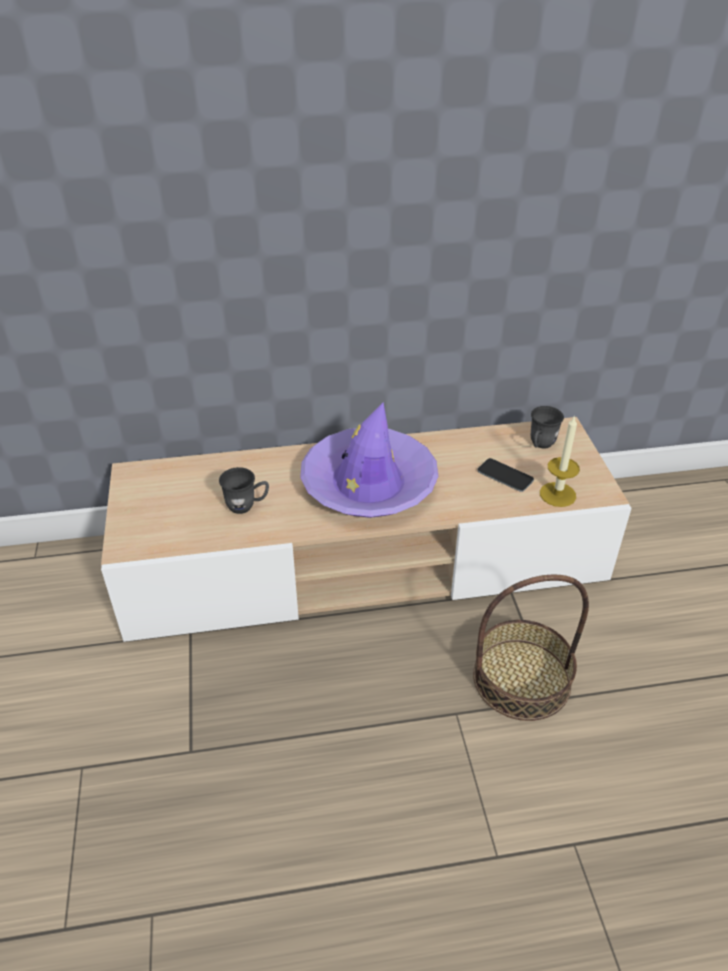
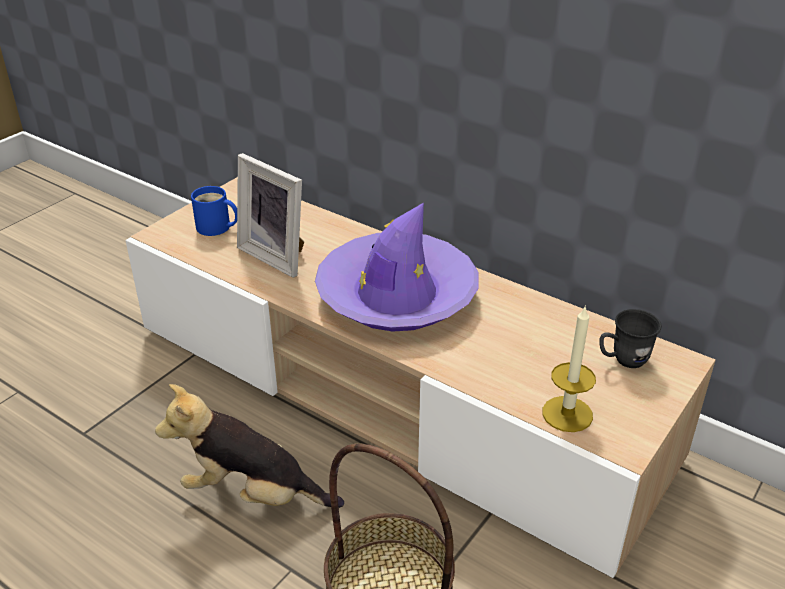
camera: 45 degrees right, 5 degrees down
(164, 514) = (216, 228): none -> blue mug
(247, 506) = (278, 255): grey mug -> picture frame
(371, 691) = (253, 494): none -> plush toy
(505, 475) = (537, 364): phone -> none

